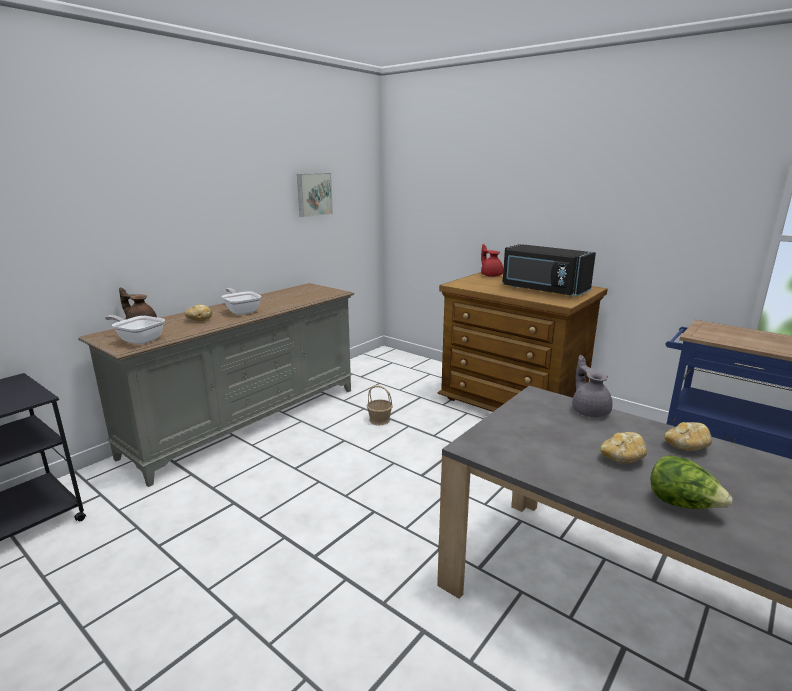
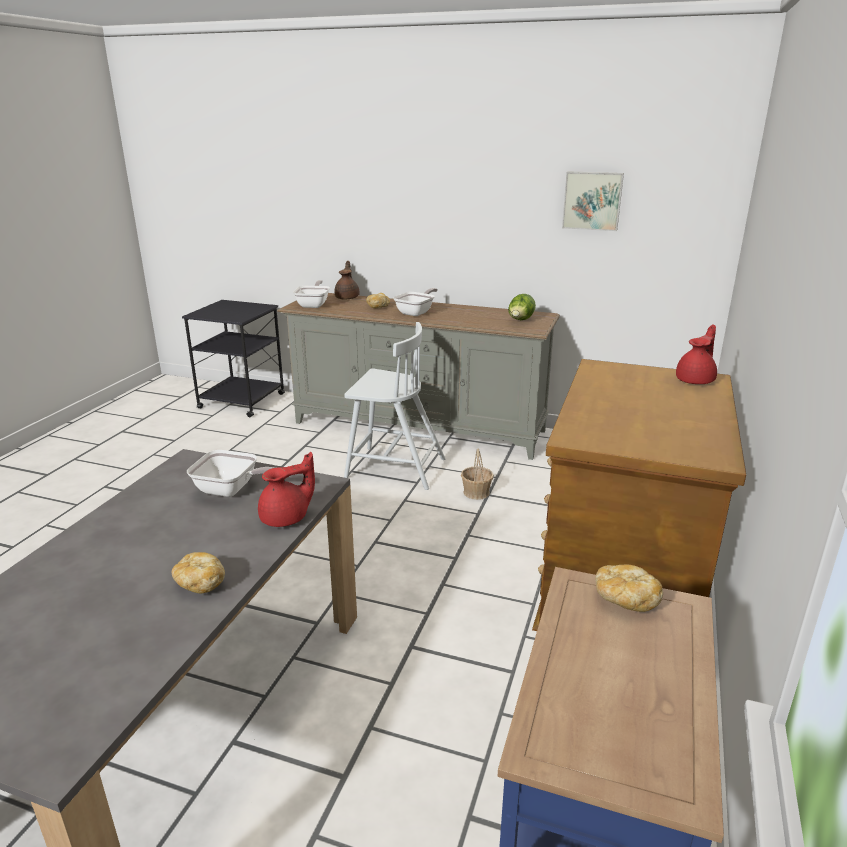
camera: 70 degrees right, 5 degrees up
(310, 446) = (393, 468): none -> white chair
(540, 428) = (232, 490): none -> frying pan
(543, 290) = (640, 420): black microwave -> none
(589, 410) = (287, 518): grey teapot -> red teapot
(622, 458) = (169, 537): bread -> bread (624, 600)
(682, 505) = (77, 568): lettuce -> lettuce (520, 321)

